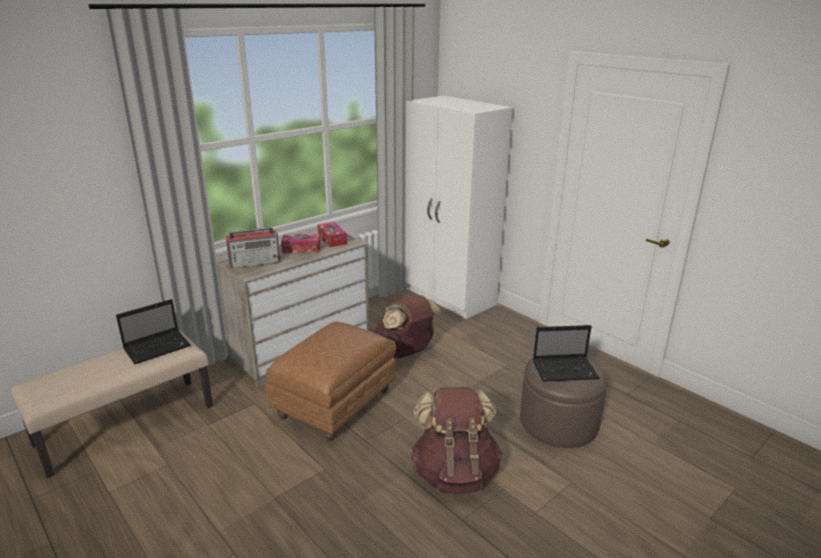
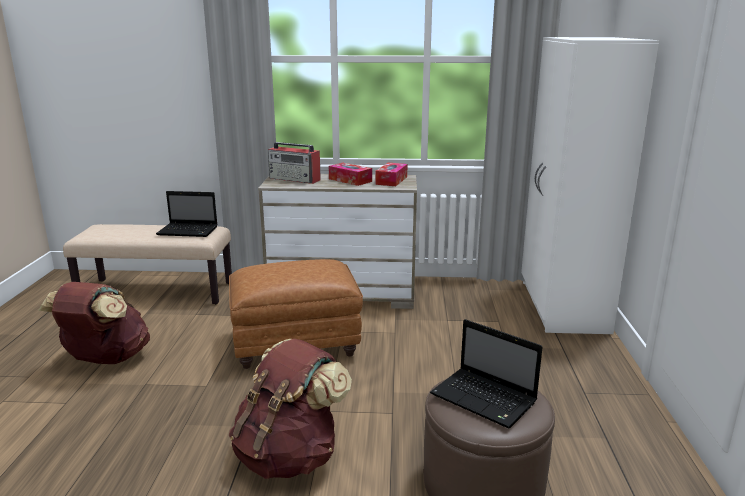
camera: 45 degrees right, 5 degrees down
(404, 353) = (425, 334): brown backpack -> brown backpack (105, 359)

